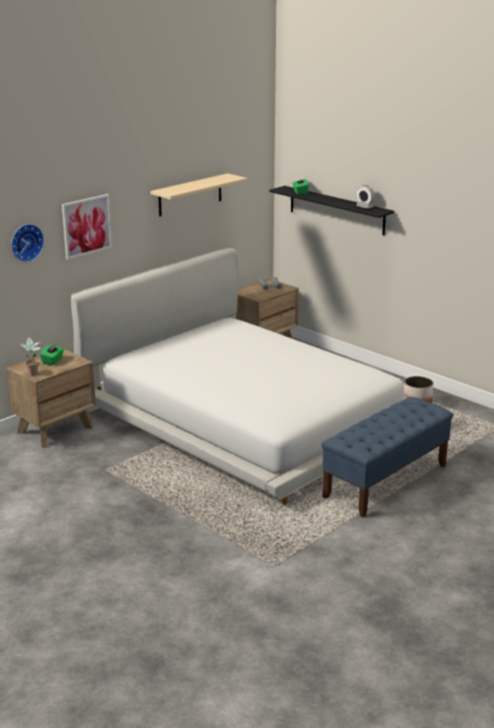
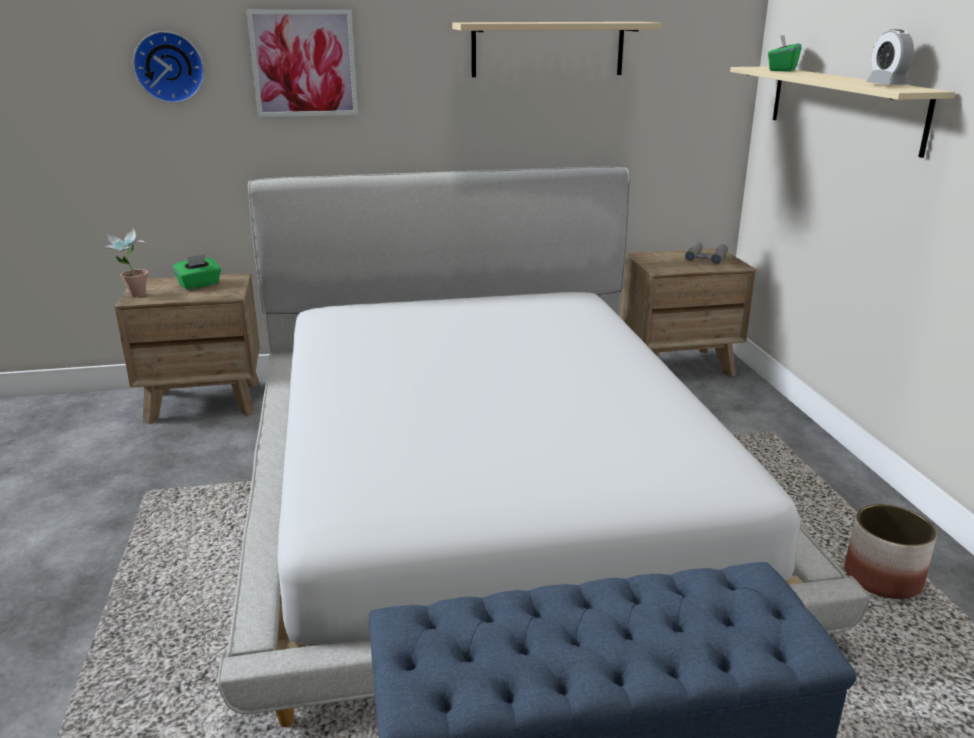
camera: 35 degrees right, 0 degrees up
(336, 210) = (843, 106): black shelf -> beige shelf

